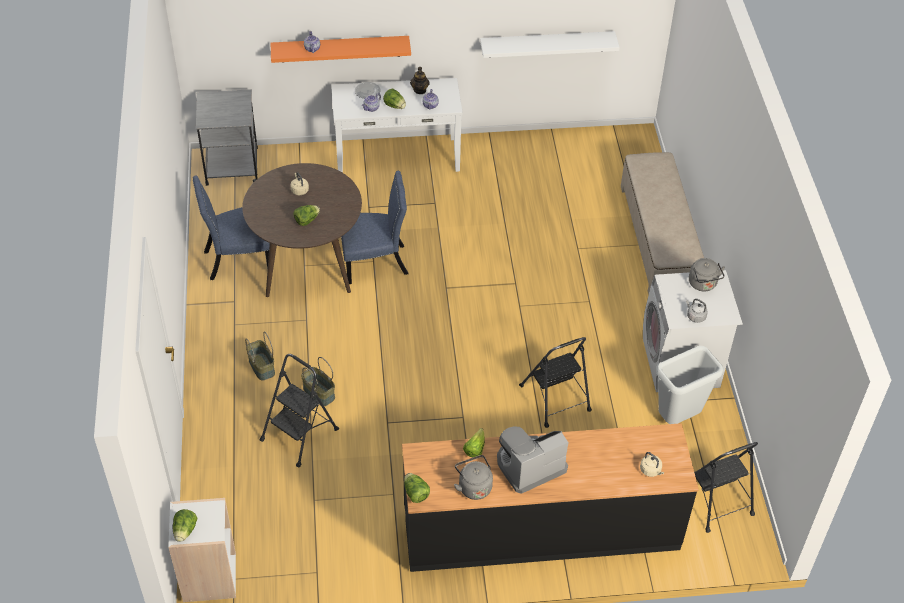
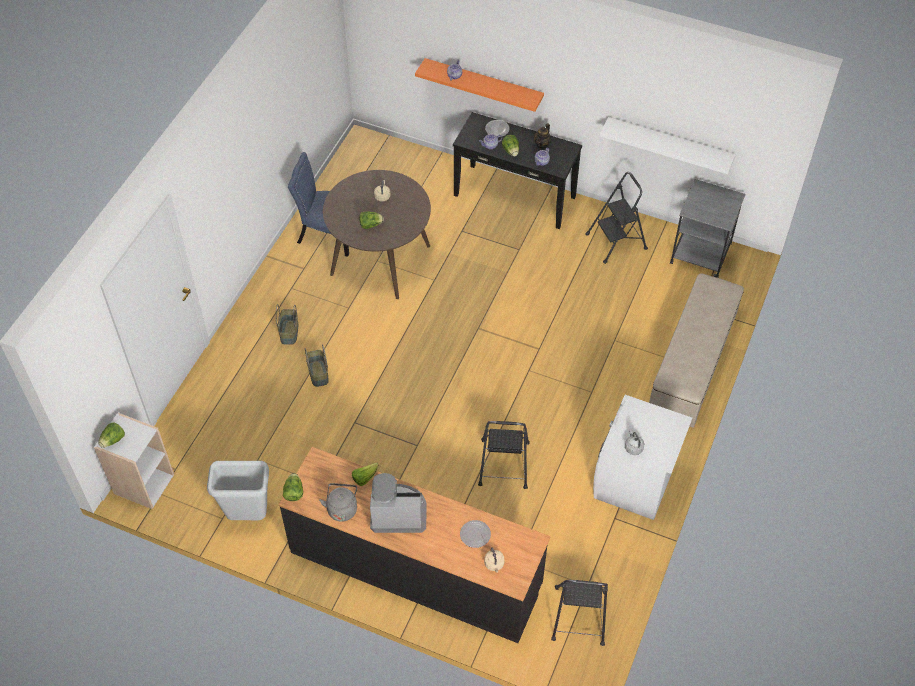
camera: 30 degrees right, 5 degrees up
(233, 167) = (376, 153): grey cart -> grey cart (701, 254)
(301, 432) = (284, 400): black step ladder -> black step ladder (618, 240)
(374, 263) = (434, 281): blue chair -> none
(397, 157) = (514, 195): white console table -> black console table
(615, 452) = (475, 535): none -> plate
(678, 419) = (596, 530): grey trash can -> grey trash can (247, 516)
(703, 284) = (662, 422): grey kettle -> none

